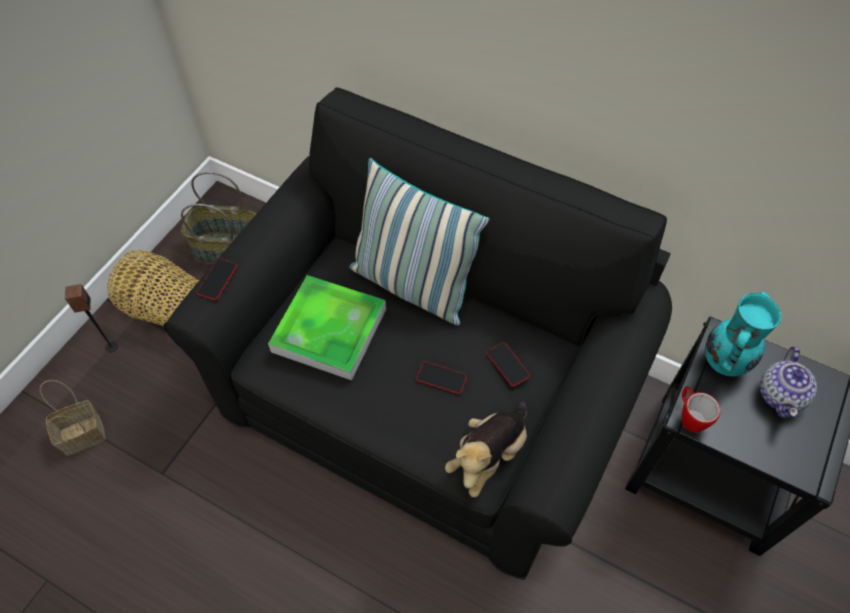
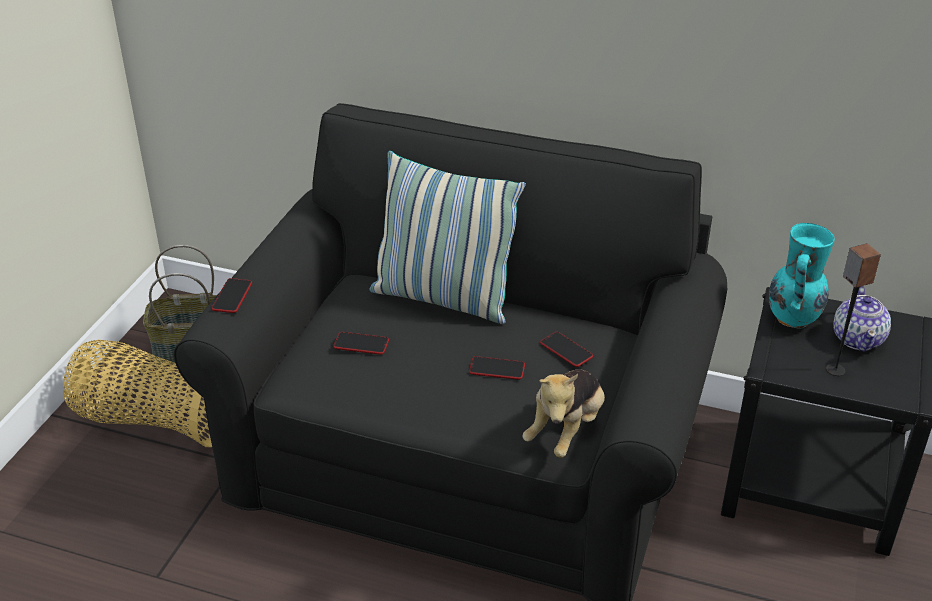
camera: 10 degrees left, 20 degrees down
(84, 433) = (47, 550): basket -> none
(111, 347) = (66, 460): speaker -> speaker (835, 370)
(329, 330) = (361, 344): tray -> phone
(690, 417) = (771, 366): mug -> none

